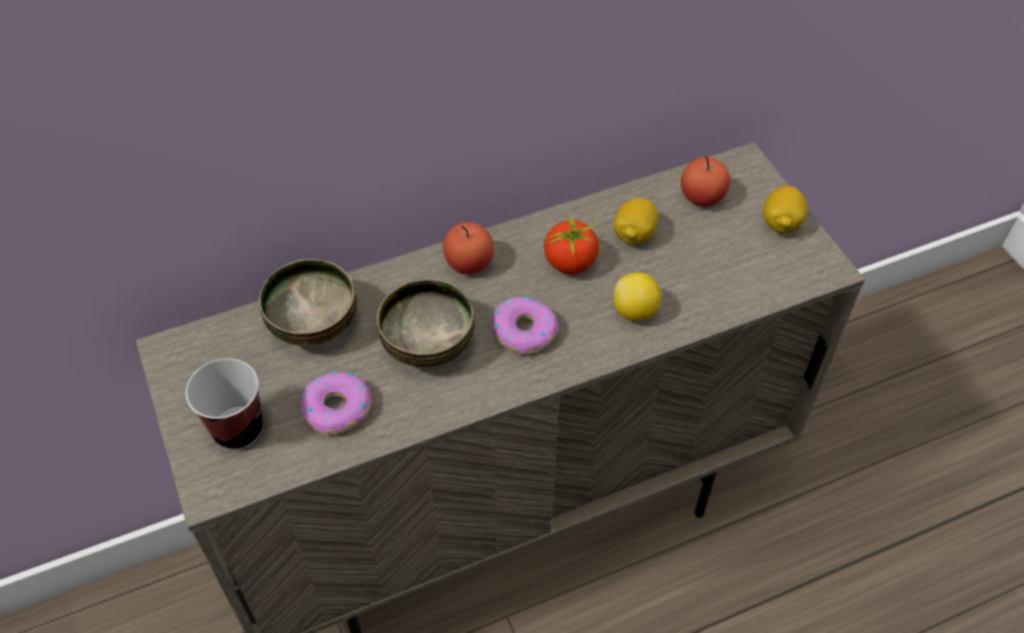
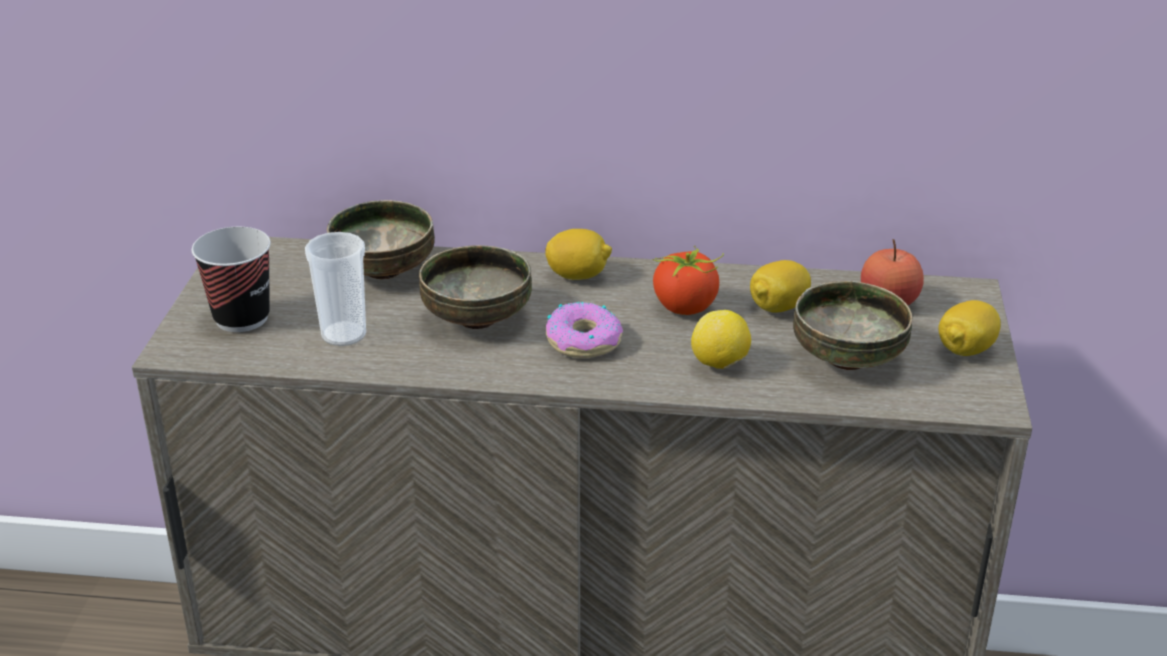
camera: 30 degrees right, 20 degrees down
(337, 409) = (344, 334): donut -> cup
(469, 263) = (578, 275): apple -> lemon
(712, 266) = (846, 358): none -> bowl

